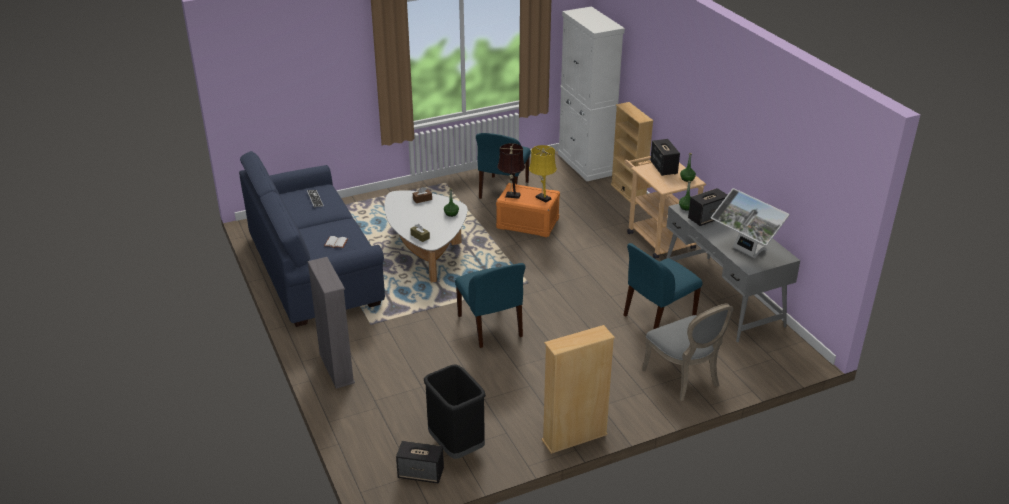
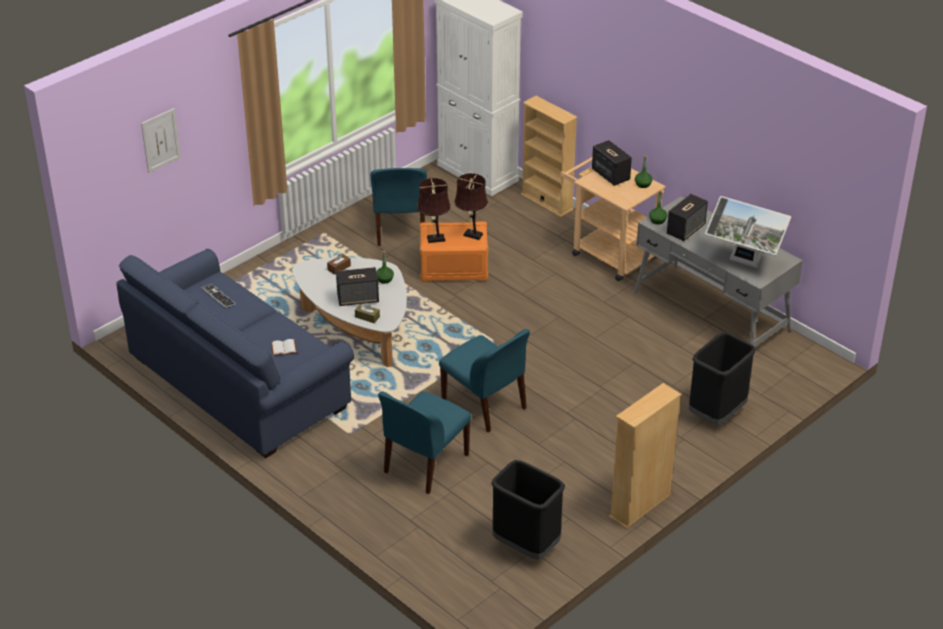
camera: 20 degrees left, 5 degrees up
(300, 70) = (160, 140): none -> picture
(336, 368) = (345, 495): grey bookcase -> none
(421, 473) = (508, 584): speaker -> speaker (358, 298)
(542, 197) = (471, 234): yellow table lamp -> brown table lamp
(657, 317) = (656, 351): blue chair -> blue chair (424, 464)
(684, 378) = (717, 414): grey chair -> black trash can

